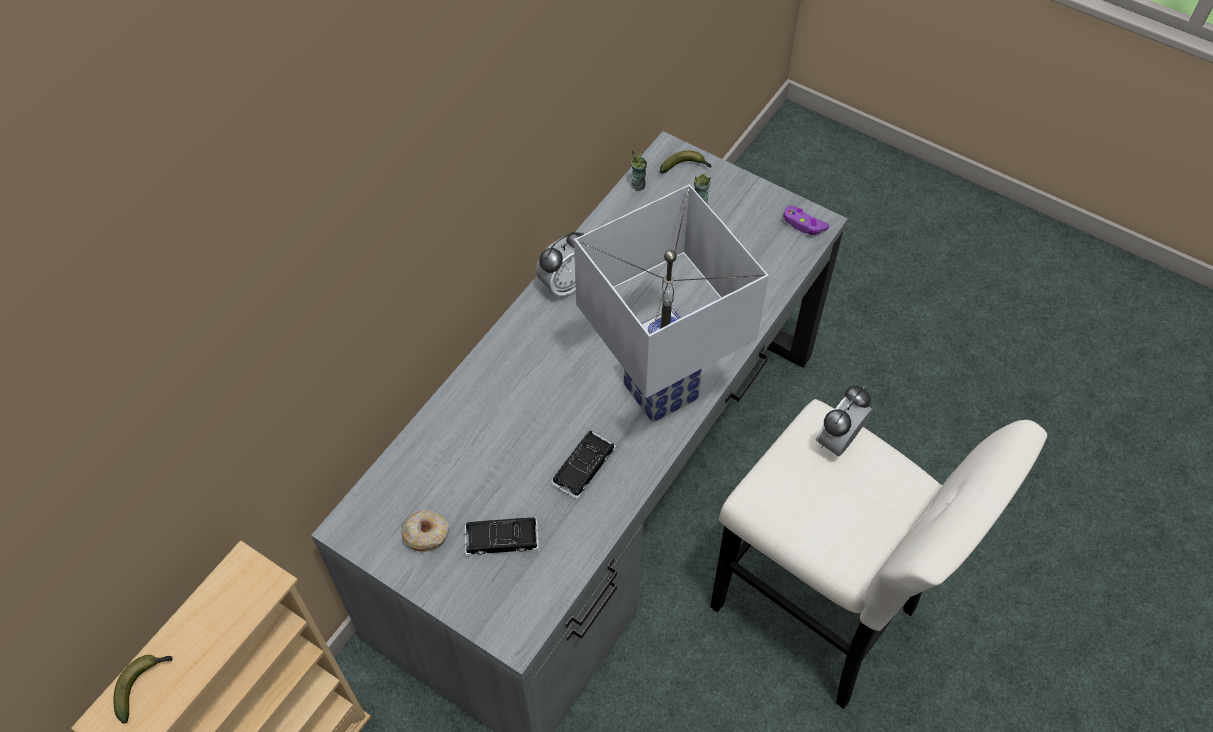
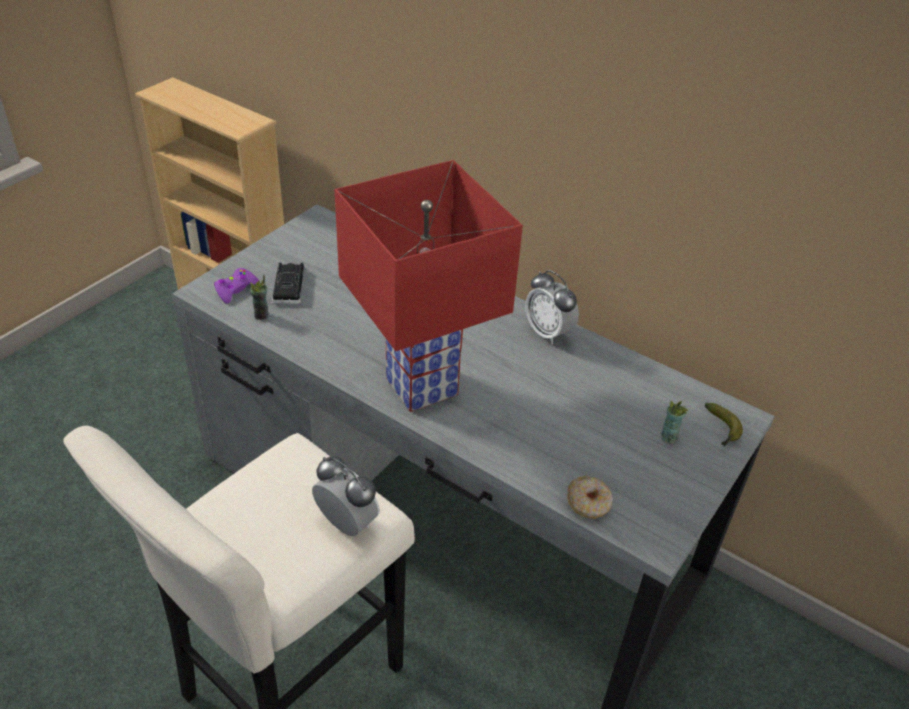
camera: 90 degrees right, 15 degrees down
(143, 684) = (187, 93): banana -> none
(426, 534) = (303, 251): donut -> donut (588, 503)
(583, 467) = (347, 333): black toy car -> none
(638, 185) = (686, 390): cup -> cup (262, 315)
(658, 390) = (422, 385): white table lamp -> red table lamp
(803, 224) = (652, 528): purple game controller -> purple game controller (236, 290)

